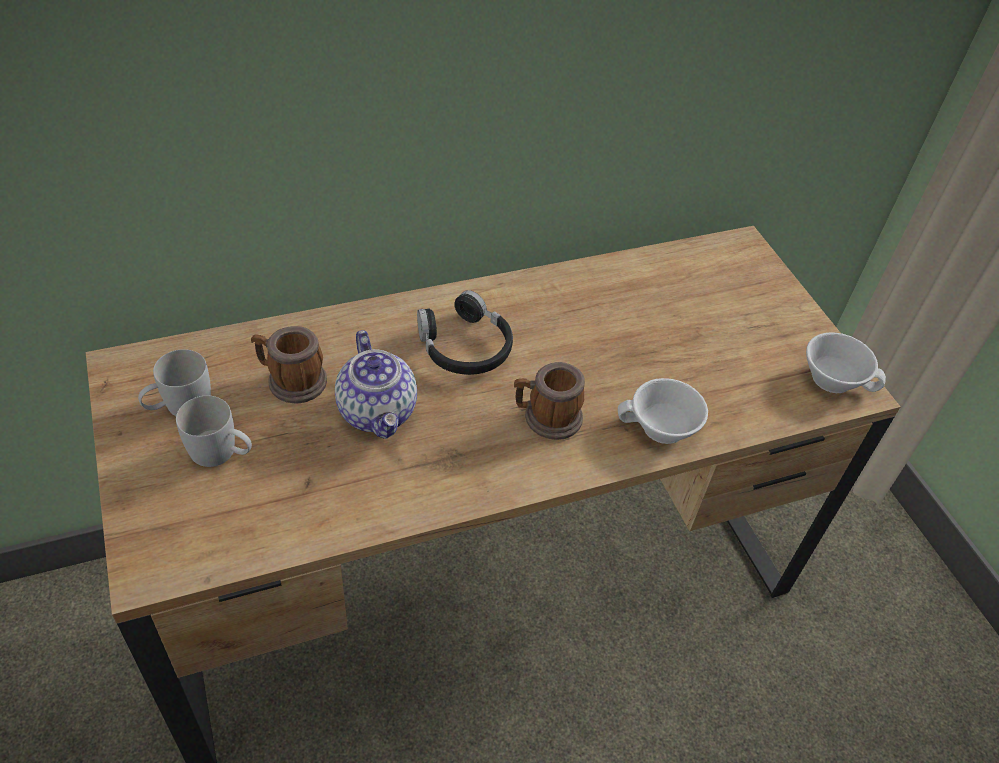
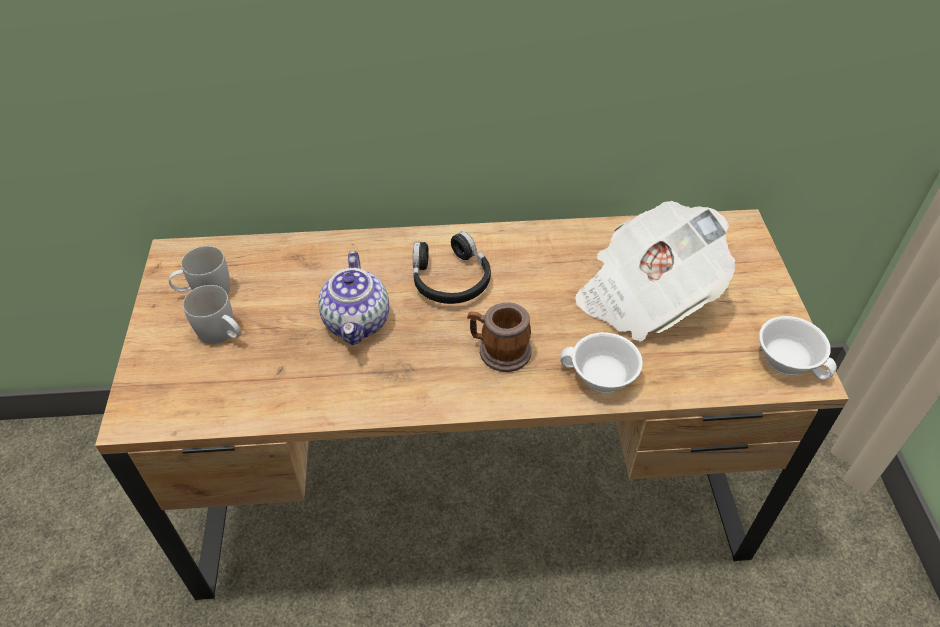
camera: 20 degrees right, 0 degrees up
(291, 381) = (297, 285): mug -> none
(675, 333) = (645, 296): none -> newspaper

